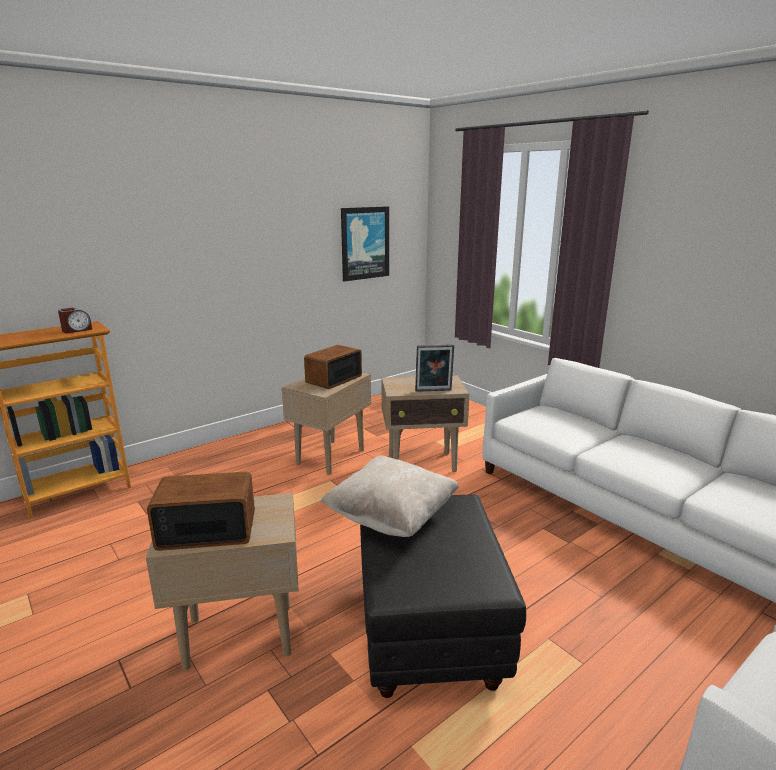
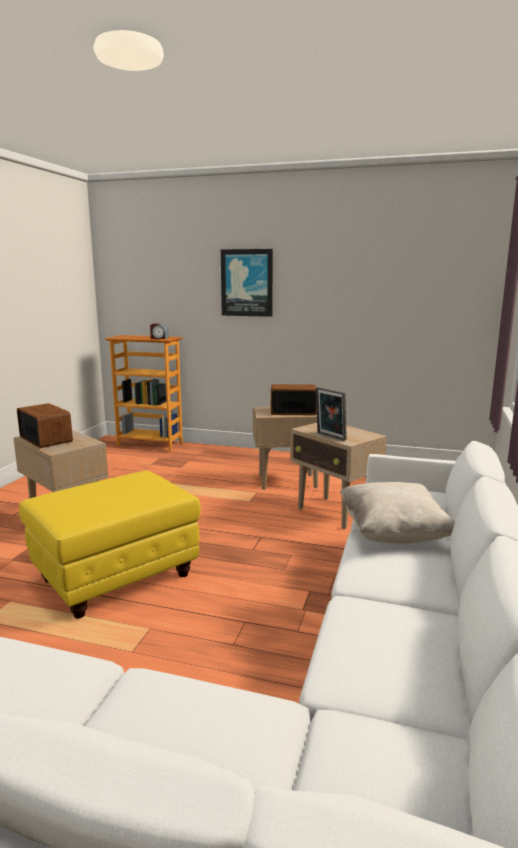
camera: 55 degrees right, 5 degrees down
(364, 243) = (418, 303): picture -> picture (247, 283)
(391, 518) = (126, 480): beige pillow -> beige pillow (393, 534)
(427, 632) = (116, 577): black ottoman -> yellow ottoman

